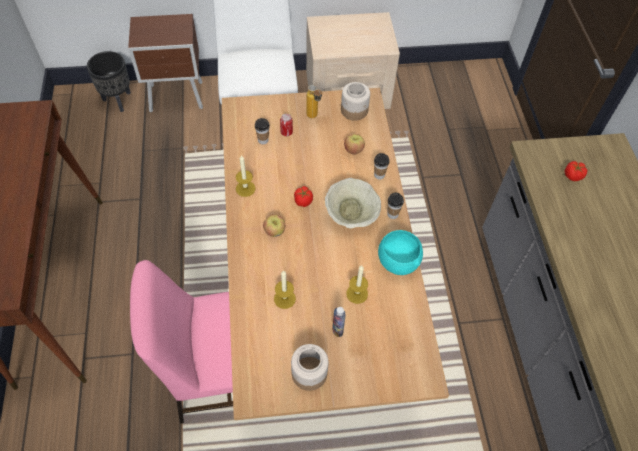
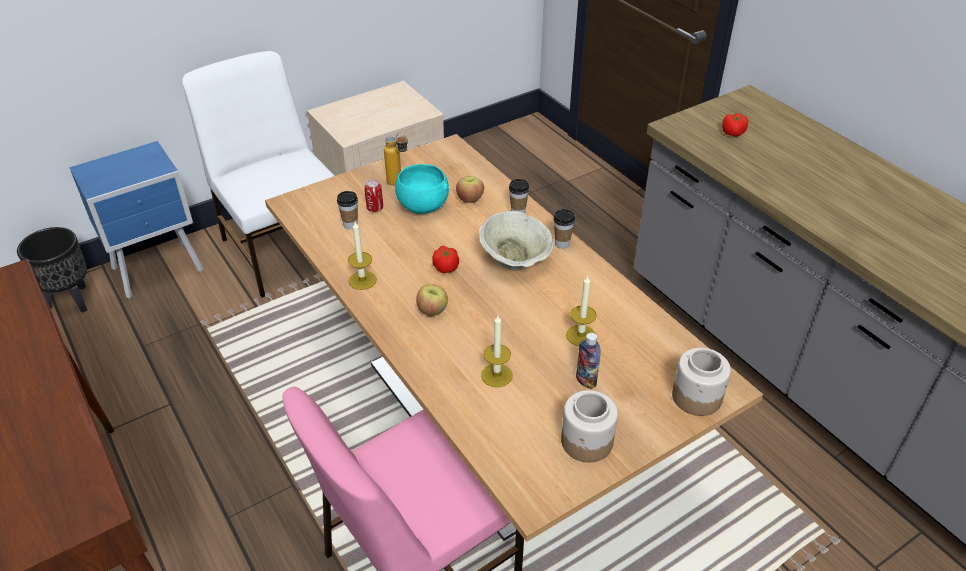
camera: 25 degrees left, 15 degrees down
(178, 98) = (160, 270): brown nightstand -> blue nightstand
(354, 110) = (443, 162): jar -> jar (697, 397)
(397, 261) = (602, 286): turquoise bowl -> turquoise bowl (422, 206)

